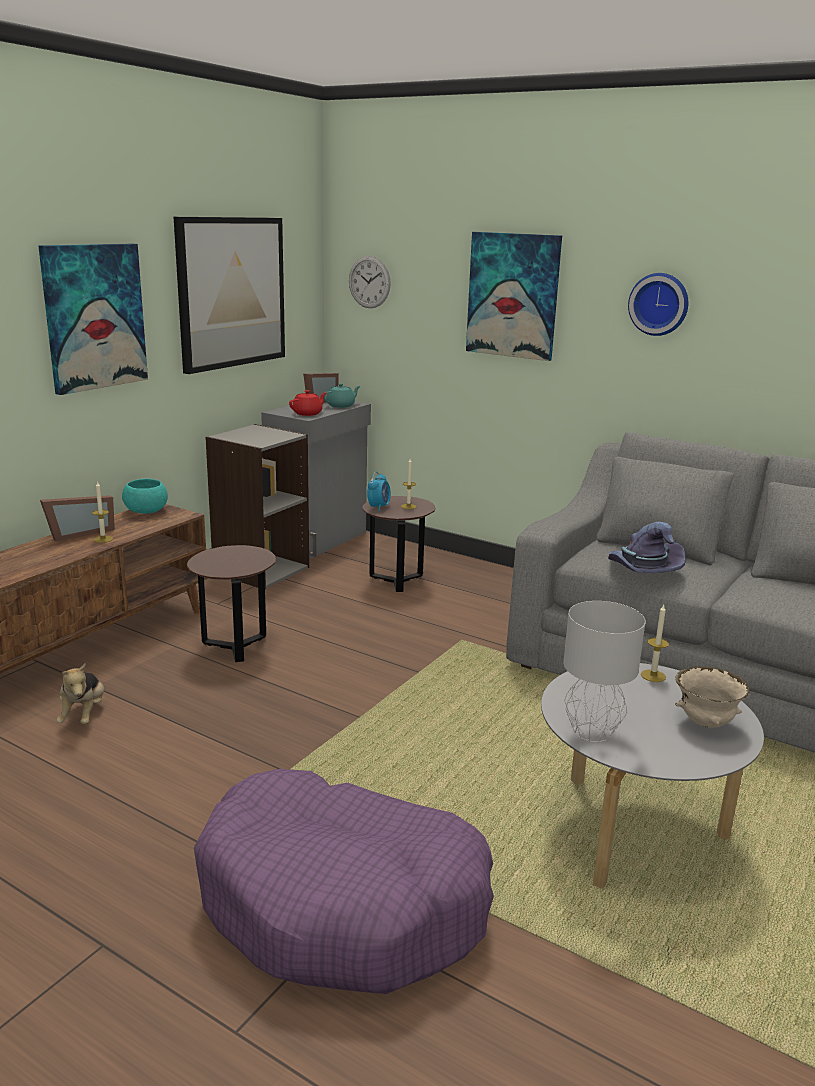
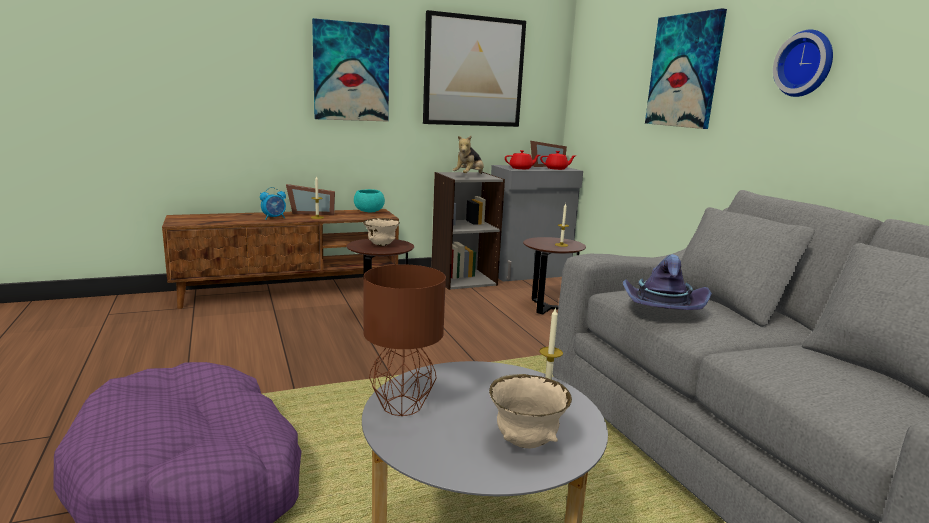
camera: 35 degrees right, 5 degrees down
(84, 715) = (245, 321): plush toy -> plush toy (469, 176)
(233, 560) = (381, 245): none -> beige bowl
(341, 405) = (556, 169): turquoise teapot -> red teapot
(369, 282) = (593, 72): wall clock -> none
(379, 507) = (537, 241): alarm clock -> alarm clock (274, 218)
(590, 731) = (401, 405): grey table lamp -> brown table lamp

